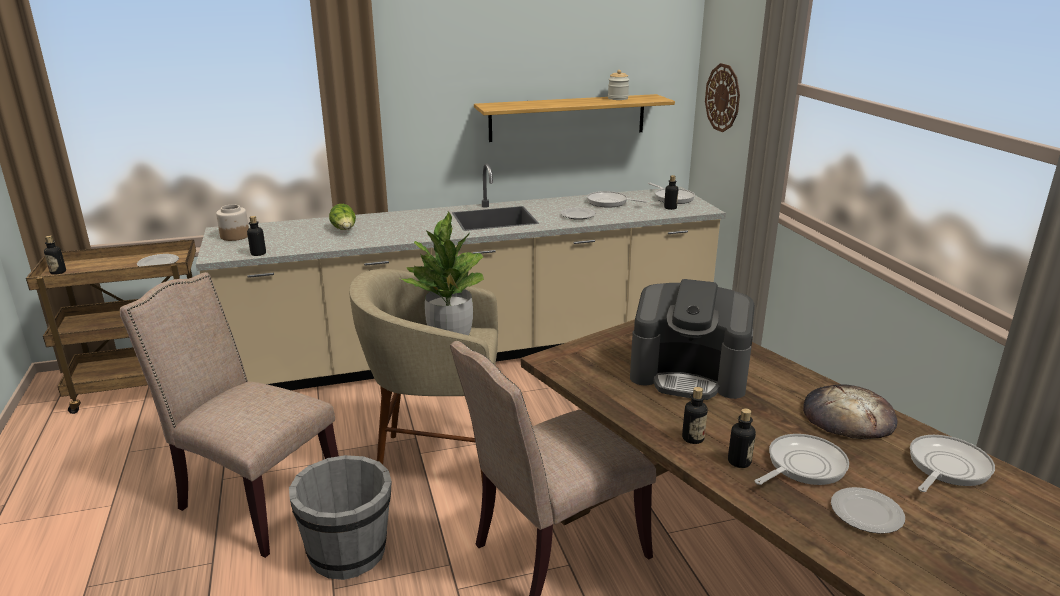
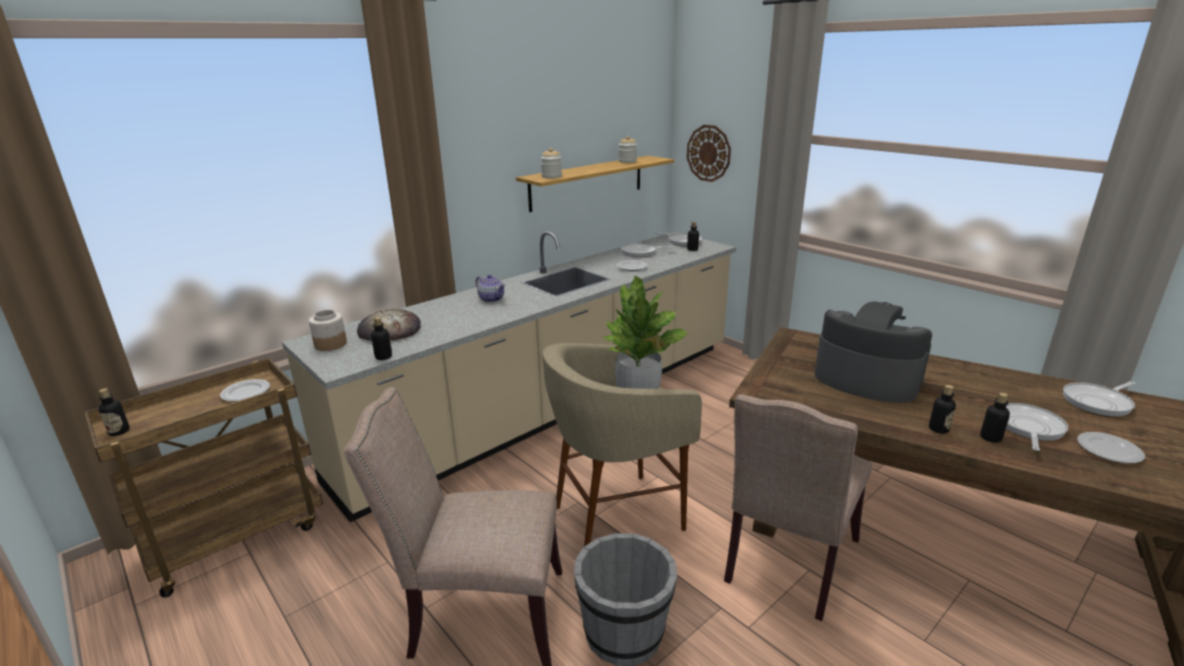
camera: 25 degrees left, 0 degrees up
(345, 230) = (442, 316): lettuce -> none
(405, 222) = (491, 299): none -> teapot
(506, 106) = (551, 176): none -> jar
(689, 374) = (866, 379): coffee machine -> coffee machine turned 135 degrees counterclockwise
(848, 417) = (1000, 383): bread -> bread (389, 330)
(946, 467) = (1098, 402): frying pan -> frying pan turned 135 degrees counterclockwise

